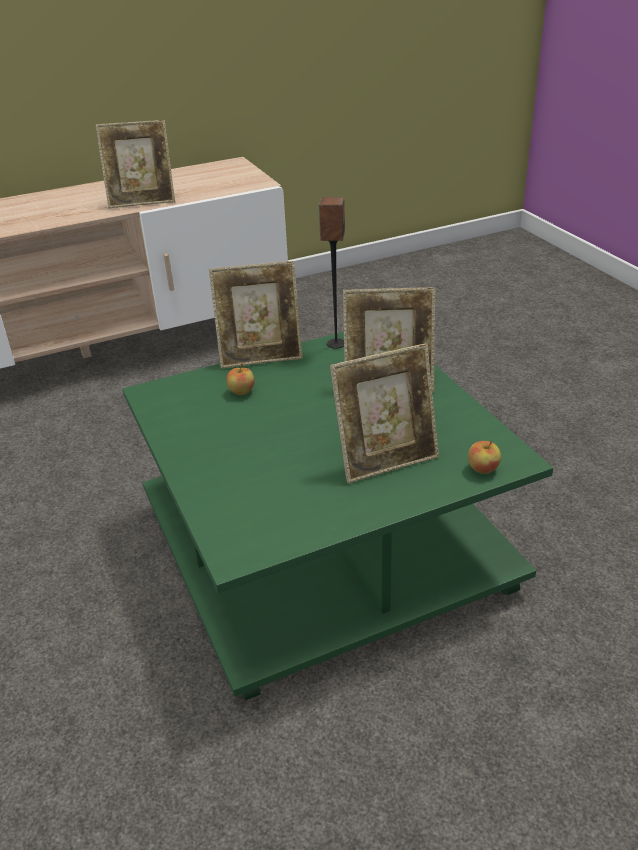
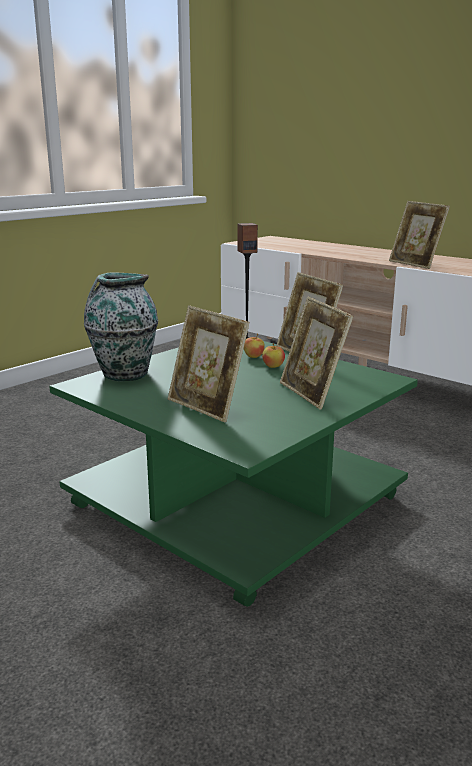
camera: 65 degrees right, 15 degrees down
(226, 505) = (124, 374): none -> vase
(335, 343) = (354, 369): speaker -> speaker (246, 339)
(483, 469) = (221, 440): apple -> apple (273, 366)

